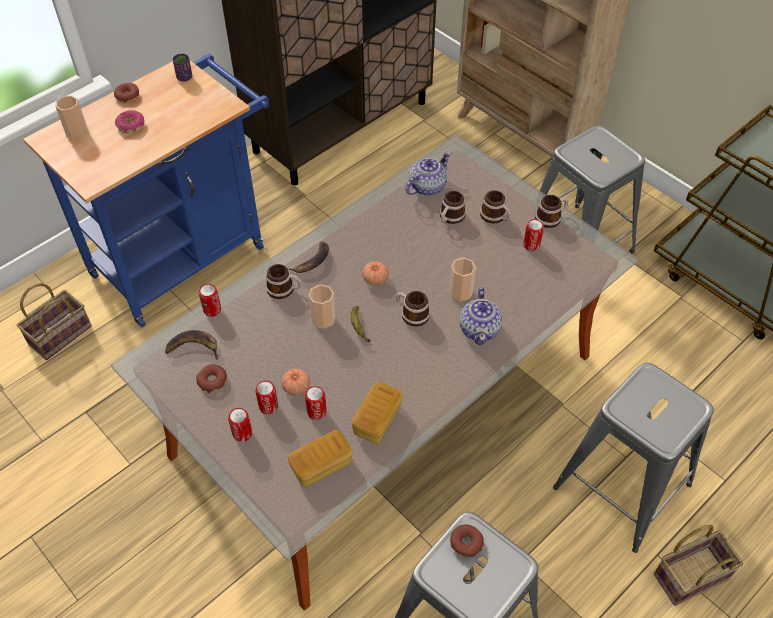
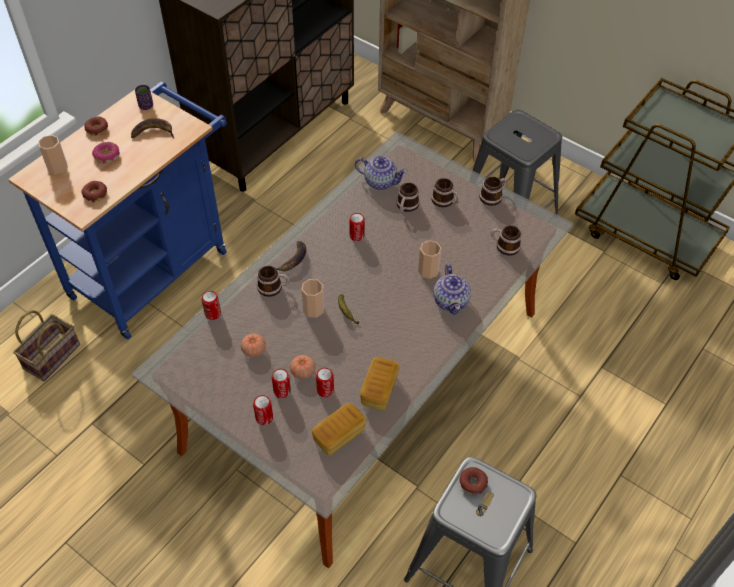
camera: 10 degrees left, 0 degrees up
(193, 347) = (204, 349): banana -> banana (153, 132)
(212, 381) = (227, 376): donut -> donut (95, 194)
(375, 279) = (352, 268): tomato -> tomato (254, 350)
(411, 314) = (390, 295): mug -> mug (504, 246)
(426, 187) = (380, 181): teapot -> teapot turned 75 degrees clockwise
(531, 245) = (481, 222): can -> can (357, 236)
(622, 486) = (581, 421): grey stool -> none
(691, 574) = (651, 486): basket -> none

